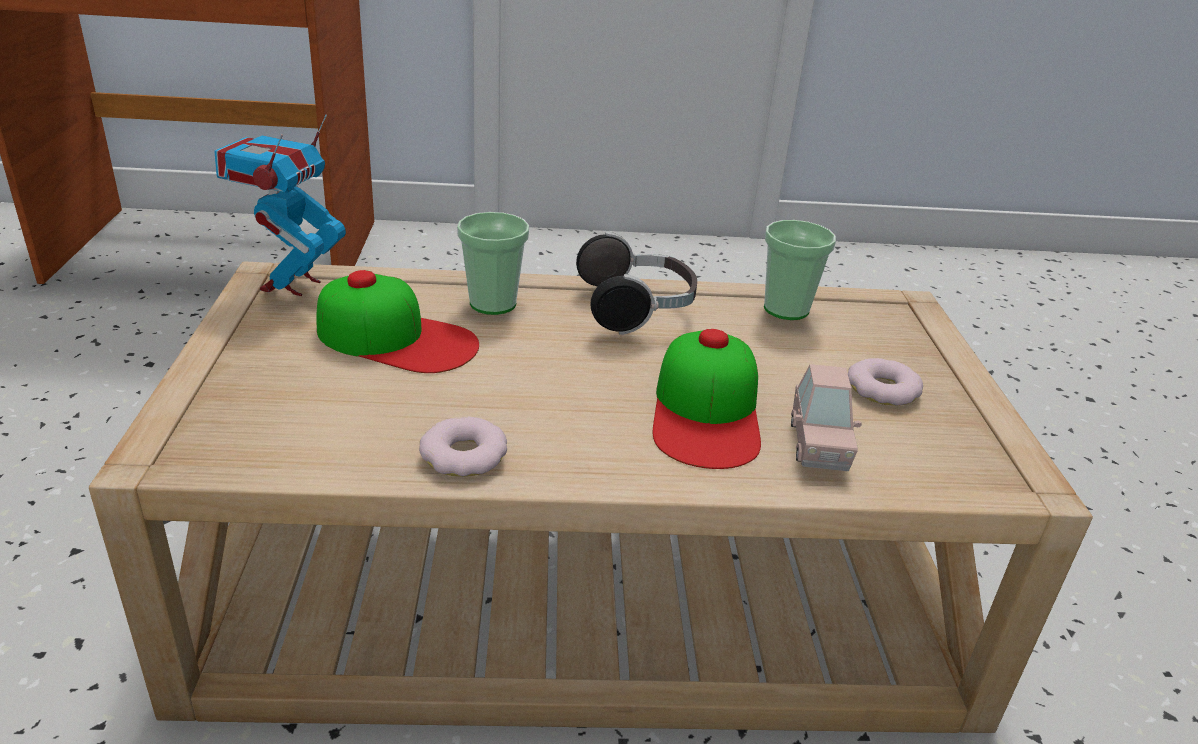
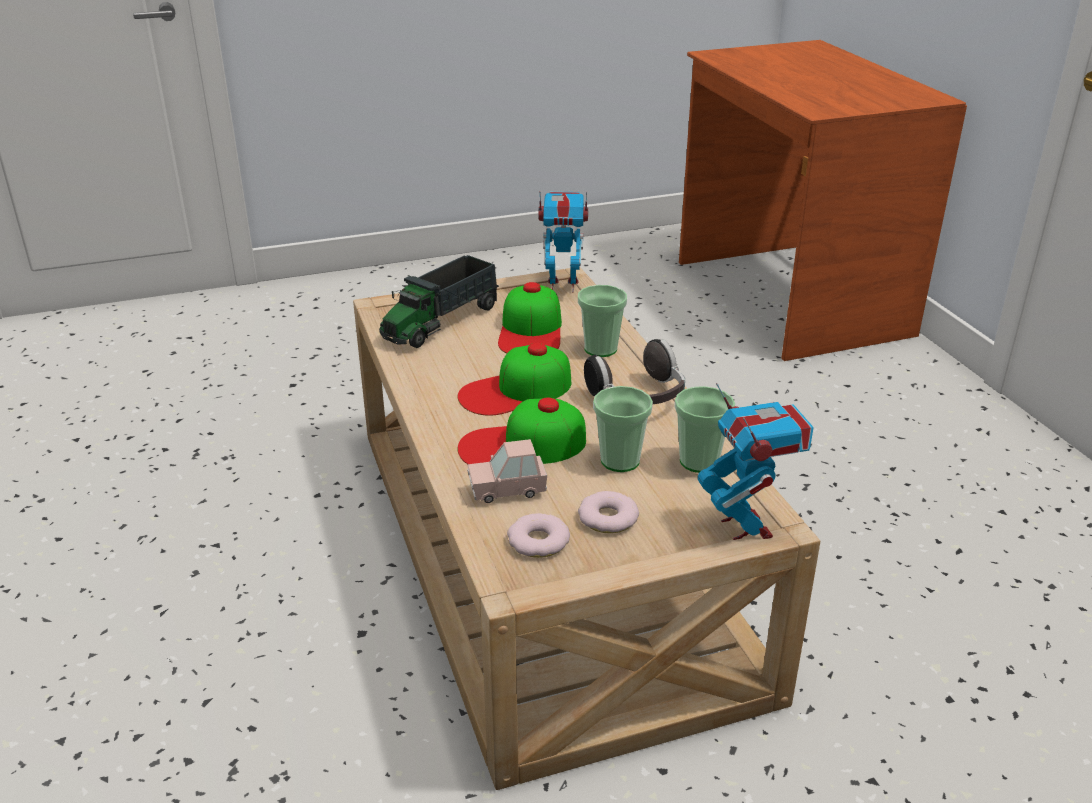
camera: 75 degrees right, 0 degrees up
(297, 404) = (441, 322): none -> toy truck
(464, 455) = (423, 375): donut -> donut (538, 541)
(560, 386) = (515, 390): none -> cap
(765, 354) = (620, 461): none -> cup
(910, 317) = (746, 527): none -> toy robot

